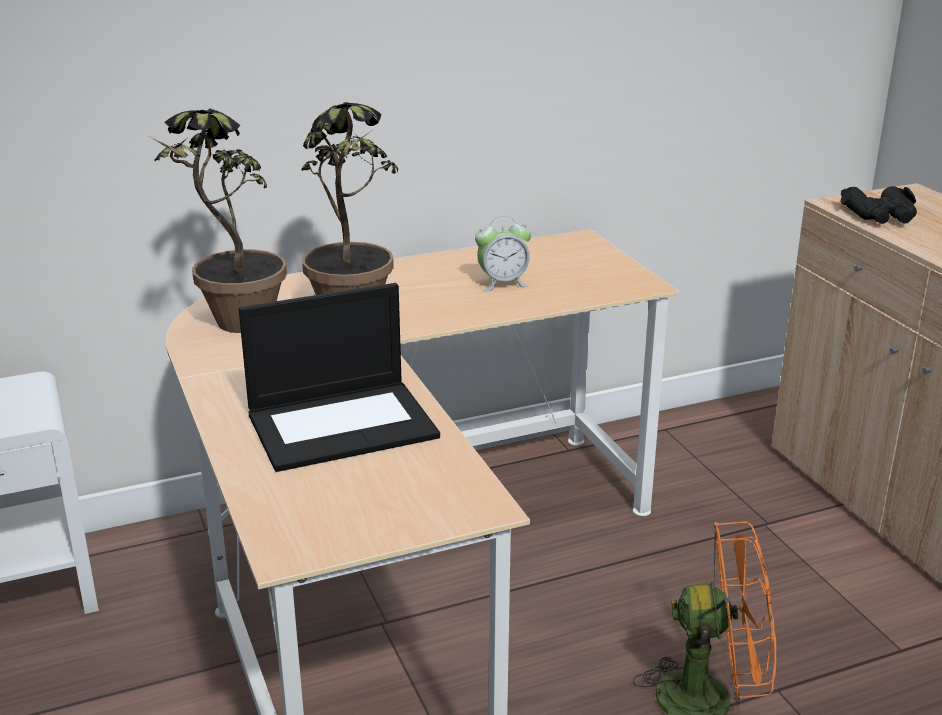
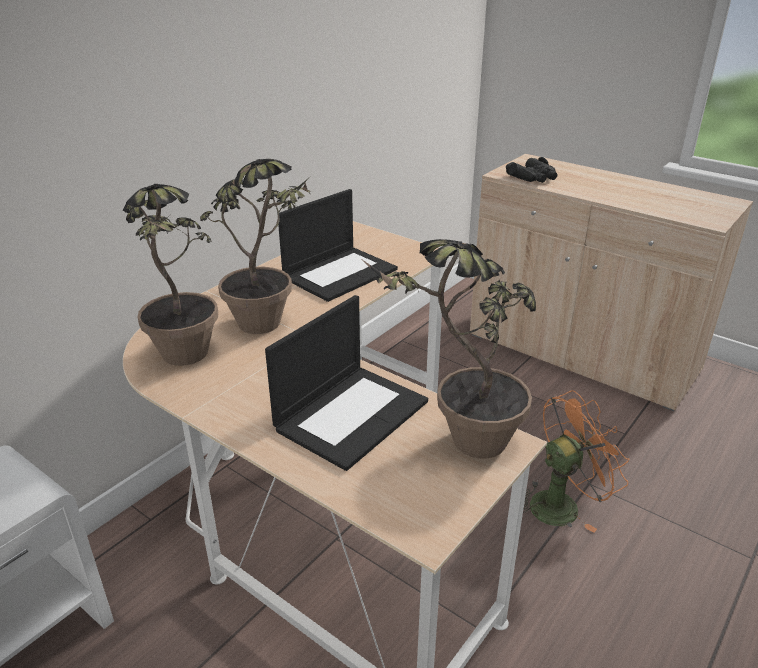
camera: 30 degrees left, 5 degrees up
(423, 489) = (461, 445): none -> potted plant
(502, 283) = (340, 273): alarm clock -> laptop

